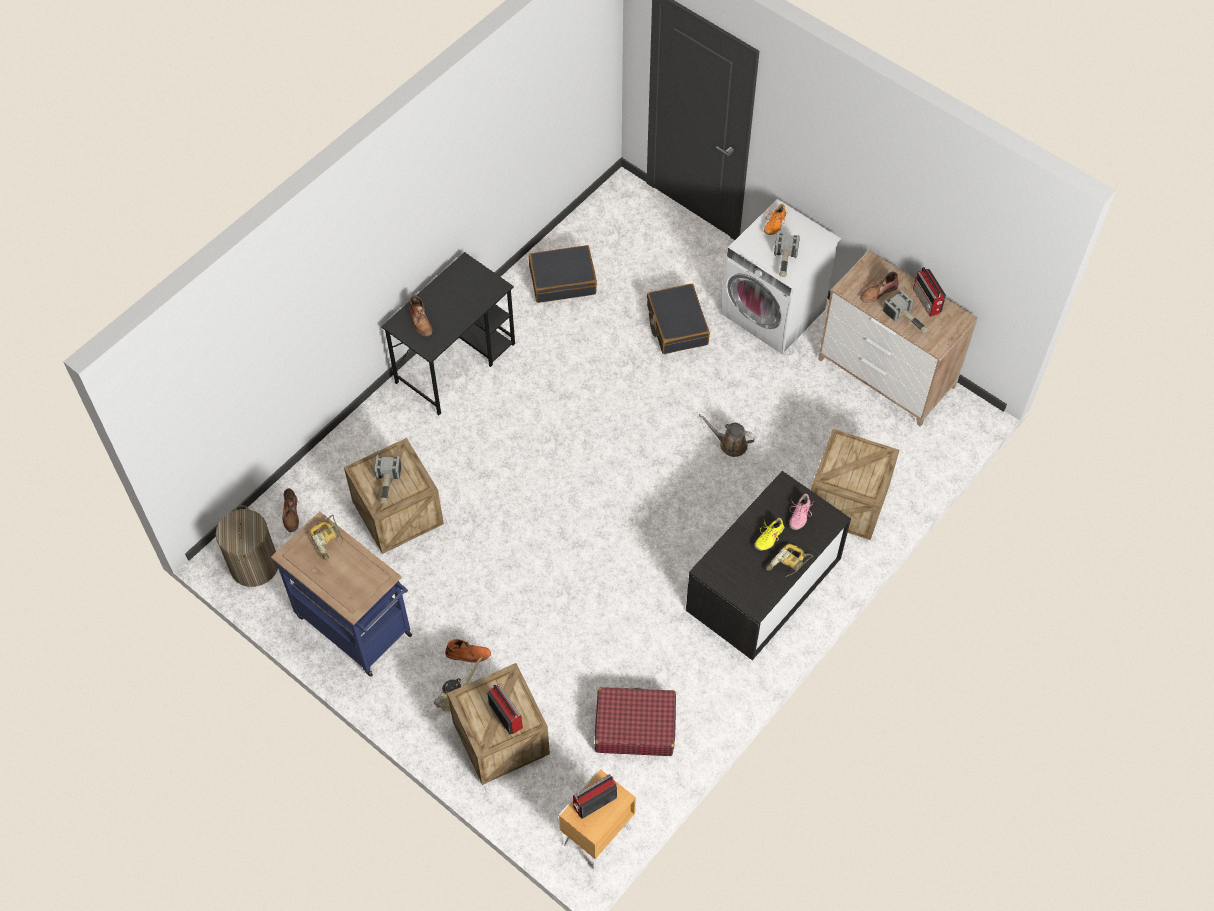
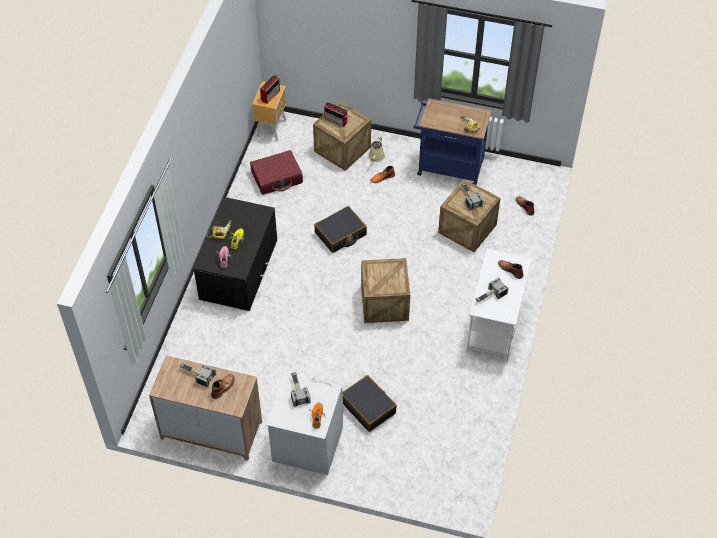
camera: 155 degrees right, 5 degrees down
(254, 565) = (523, 175): laundry basket -> none
(456, 362) = (494, 325): black desk -> white desk
(471, 298) = (489, 296): none -> hammer
(562, 280) = (463, 409): black suitcase -> black suitcase (340, 234)
(730, 444) = (295, 341): brown watering can -> none
(847, 501) = (207, 334): crate -> crate (384, 303)
(927, 301) = (187, 393): radio -> none

